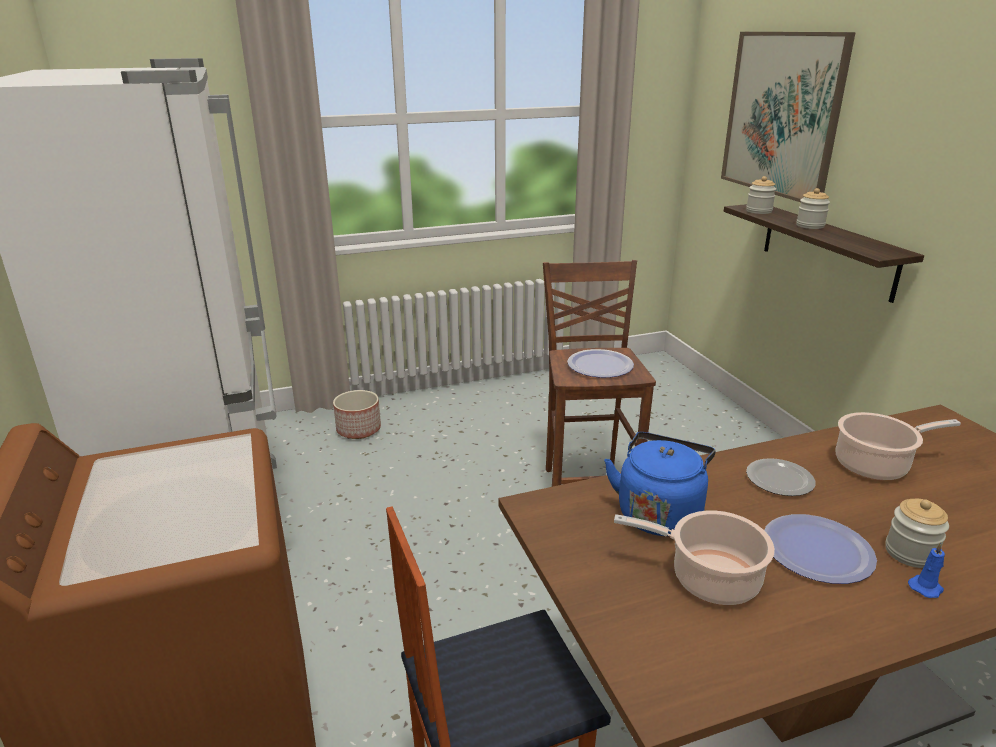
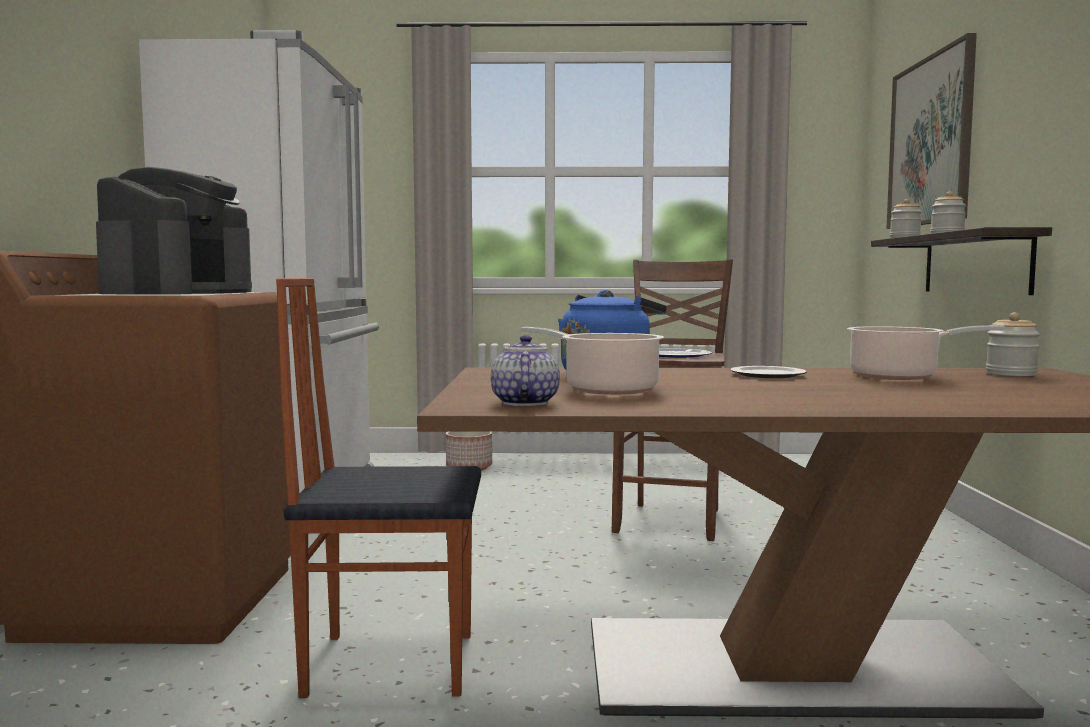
camera: 20 degrees right, 20 degrees down
(177, 493) = (180, 292): none -> coffee machine
(692, 661) = (523, 403): none -> teapot
(817, 550) = (748, 390): plate -> none
(910, 553) = (857, 396): jar -> jar (1011, 374)
(926, 587) = (844, 403): blue candle -> none

